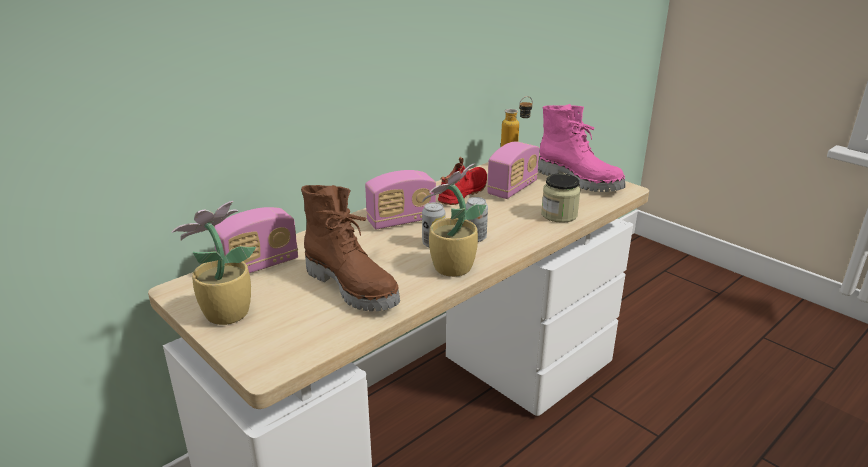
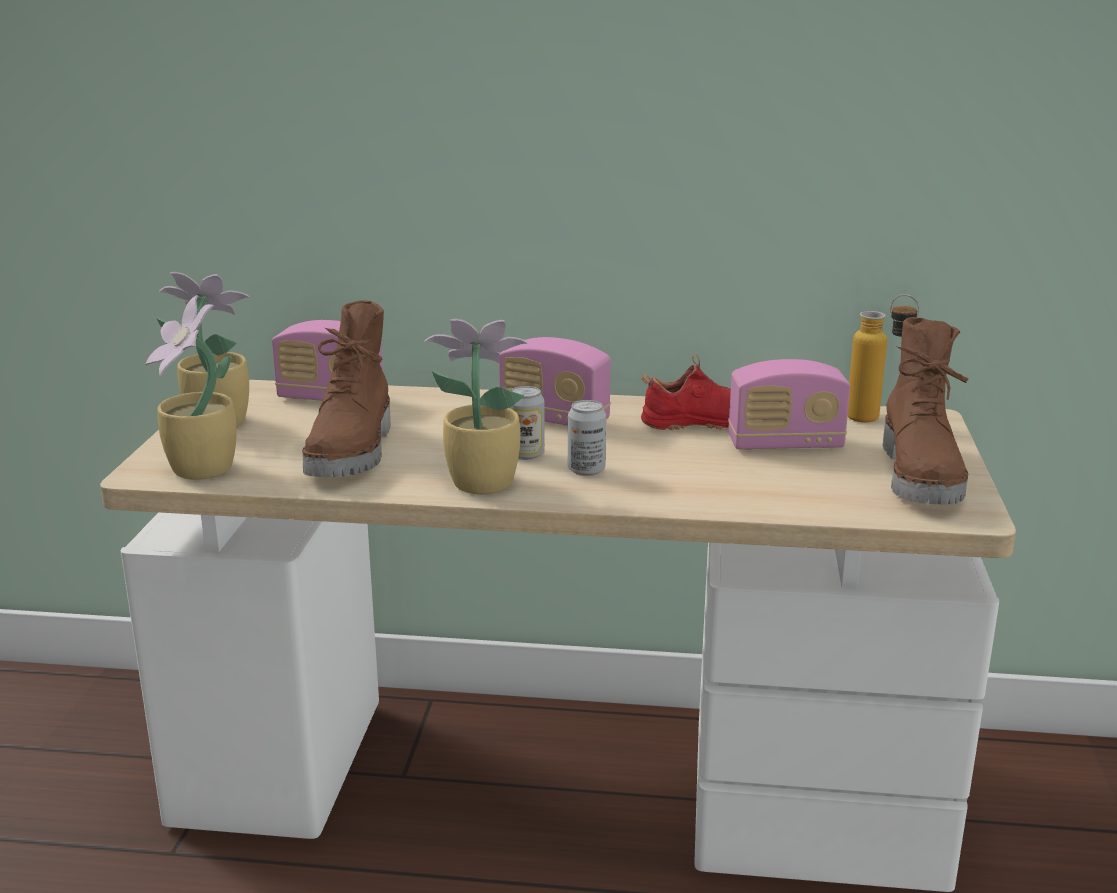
camera: 50 degrees right, 5 degrees down
(298, 346) = (202, 471): none -> potted plant
(559, 215) = (763, 497): jar -> none
(580, 180) = (922, 476): pink boot -> brown boot

